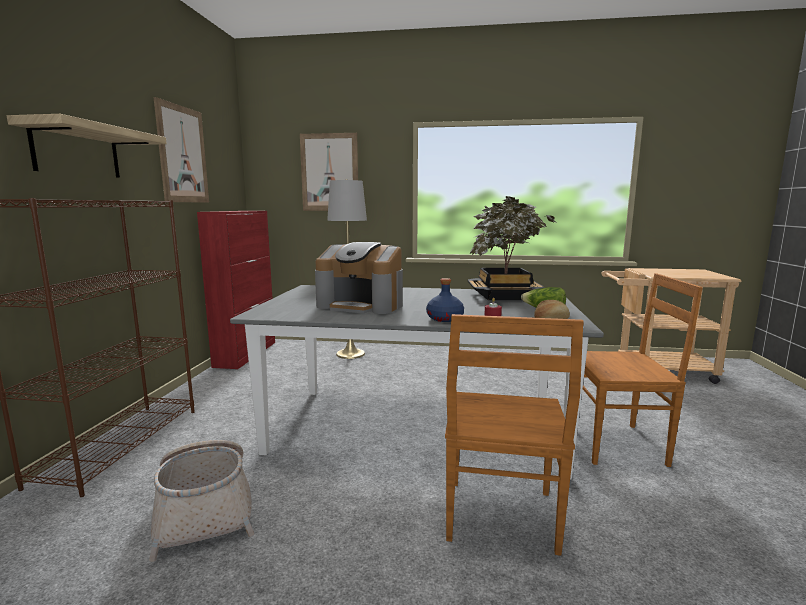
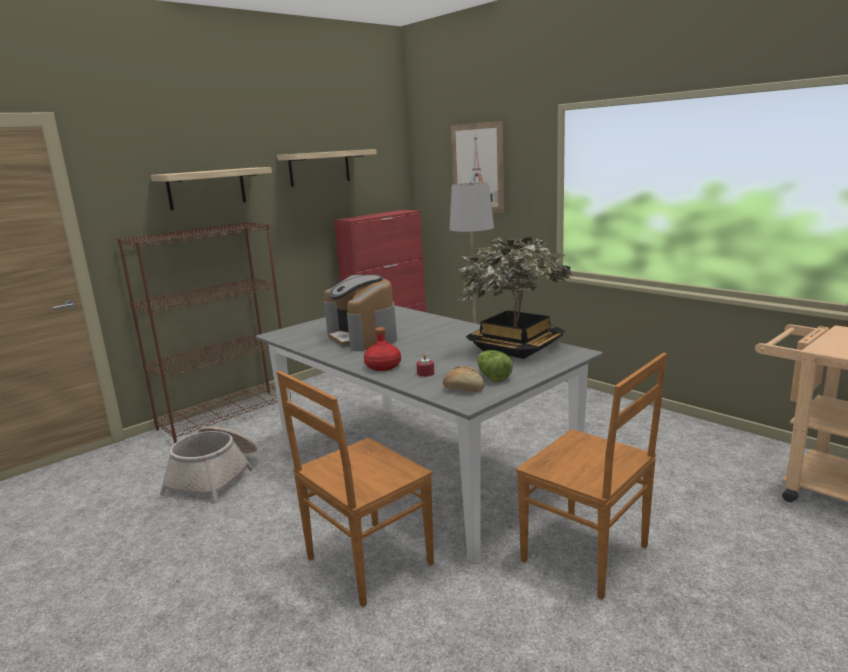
camera: 40 degrees right, 5 degrees up
(182, 155) = (319, 168): picture -> shelf
(445, 319) = (382, 367): blue bottle -> red bottle

